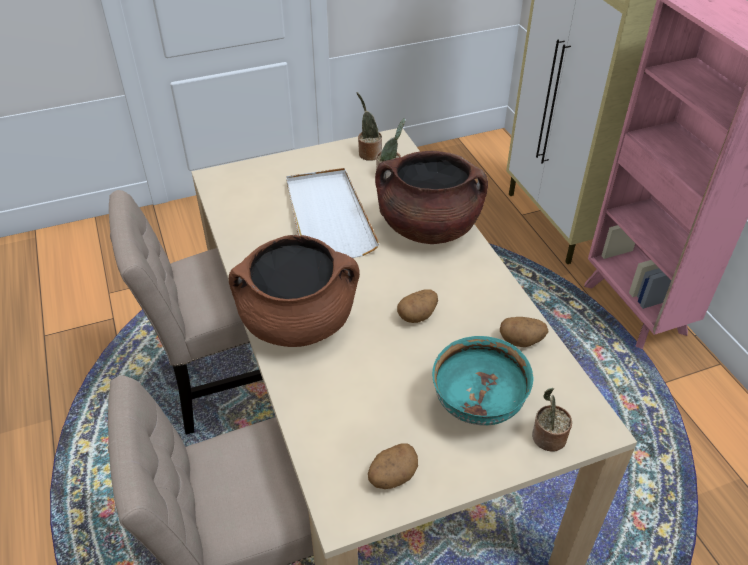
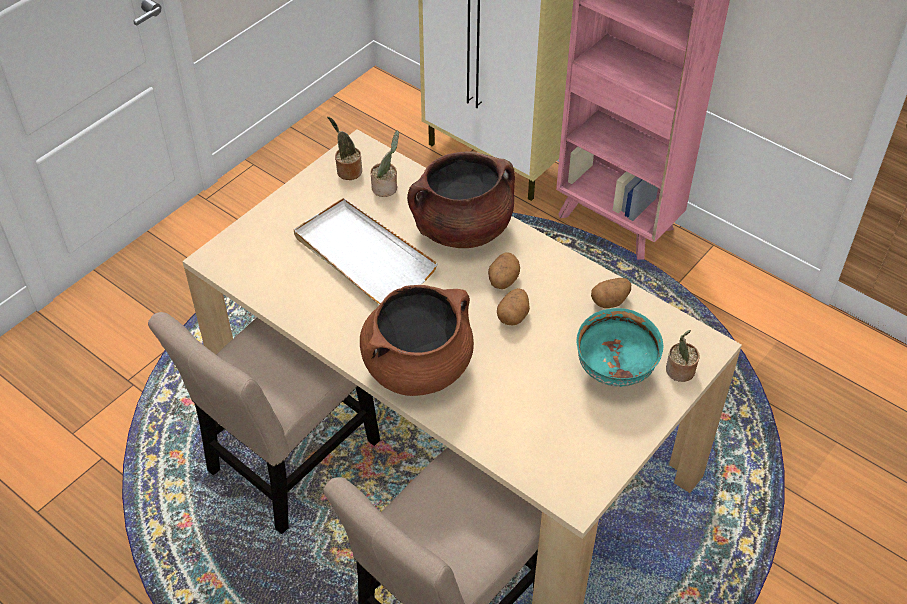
camera: 30 degrees left, 5 degrees up
(392, 476) = (590, 455): potato -> potato (503, 281)

